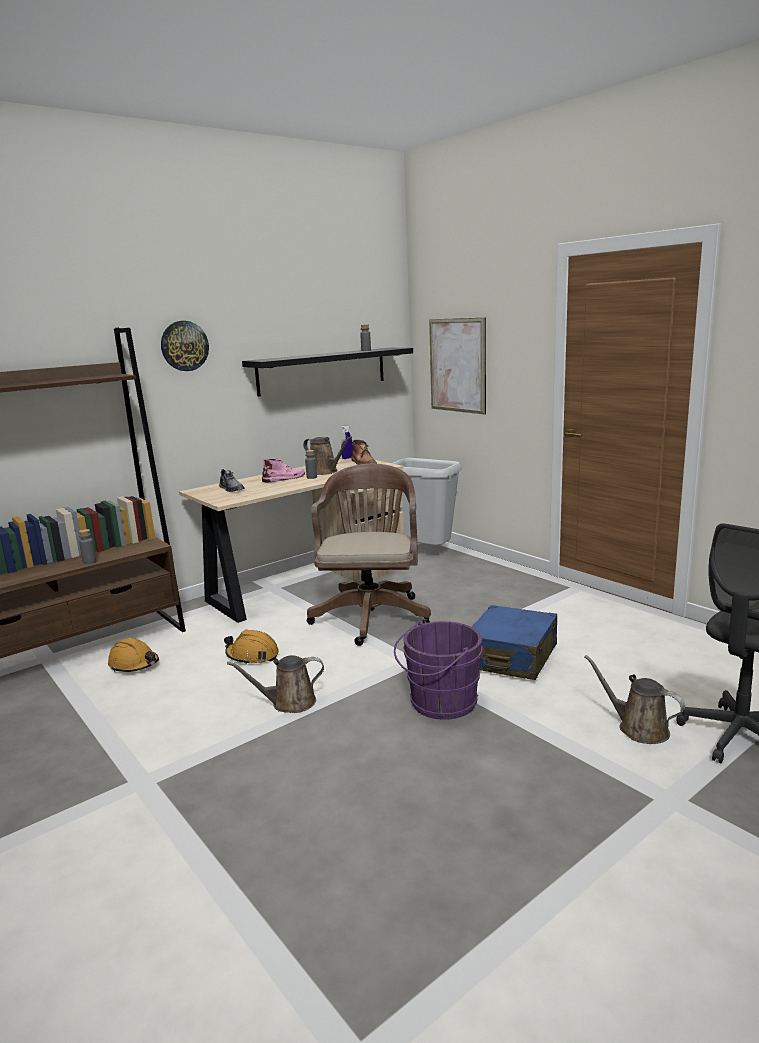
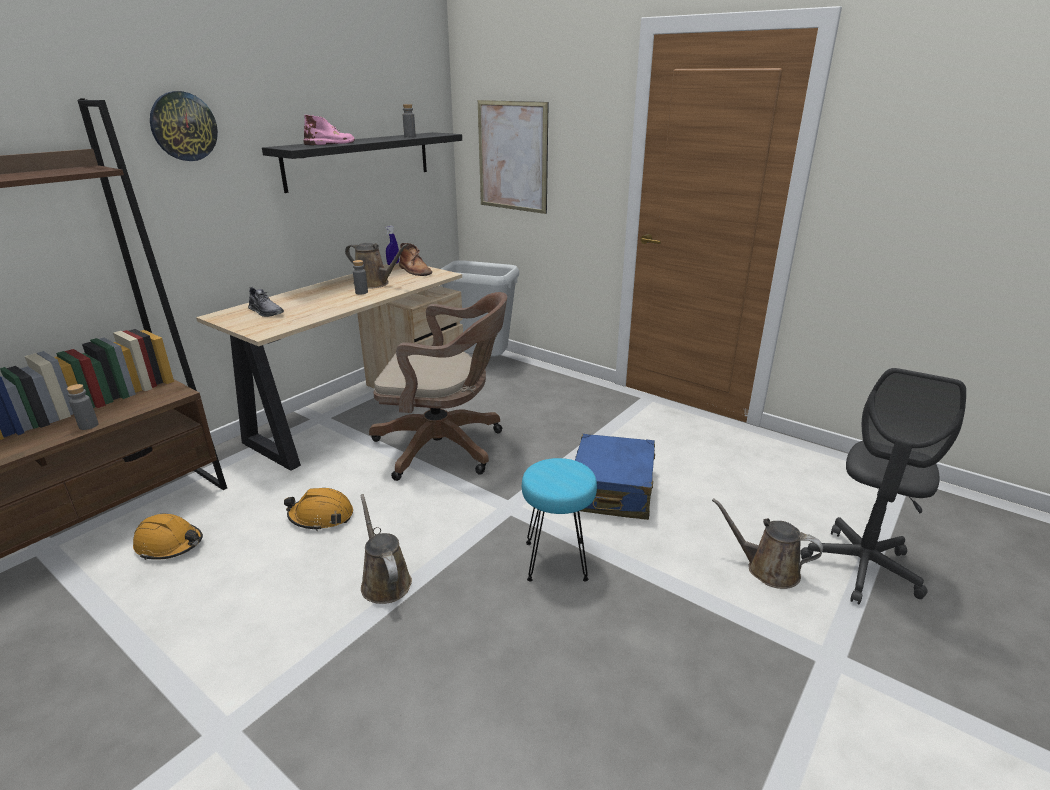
camera: 15 degrees left, 10 degrees up
(284, 478) = (328, 294): pink boot -> pink boot (331, 143)
(289, 703) = (384, 581): brown watering can -> brown watering can turned 90 degrees clockwise
(371, 614) = (446, 447): brown office chair -> brown office chair turned 105 degrees clockwise
(440, 703) = (557, 561): purple bucket -> turquoise stool

